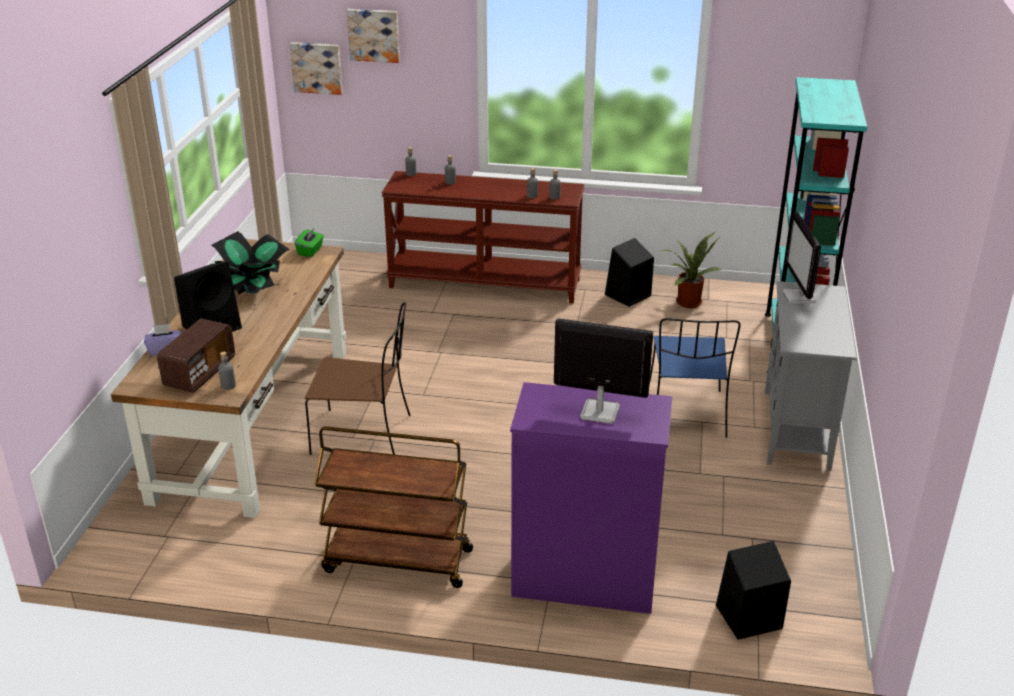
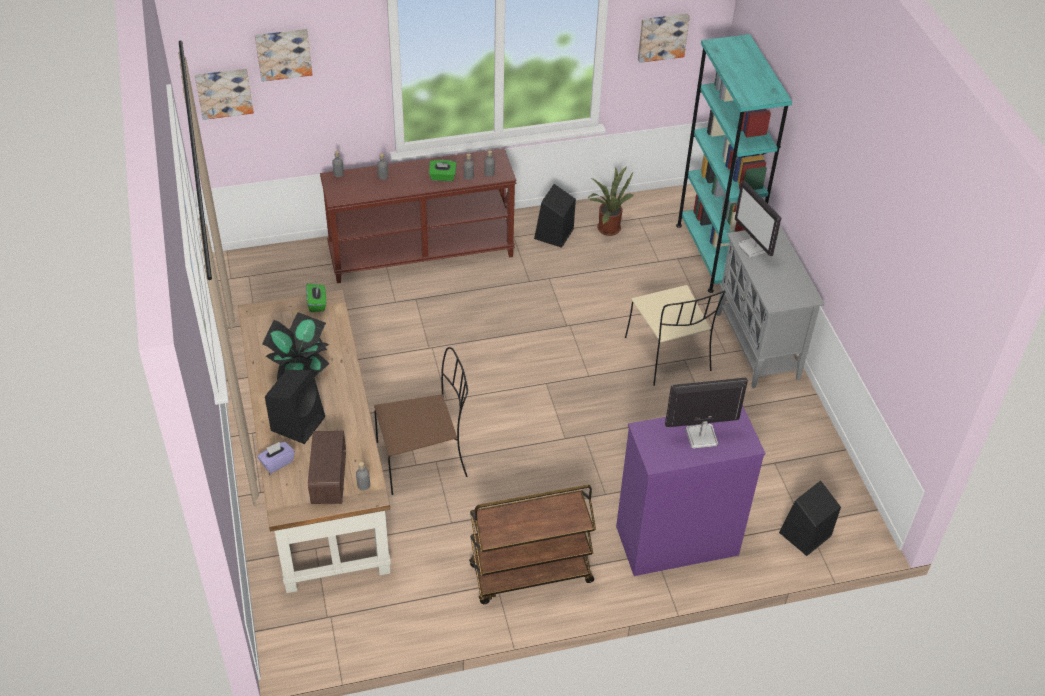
camera: 25 degrees left, 15 degrees up
(506, 192) = (442, 177): none -> green tissue box
(686, 414) = (669, 355): blue chair -> beige chair
(771, 90) = (662, 36): none -> picture

